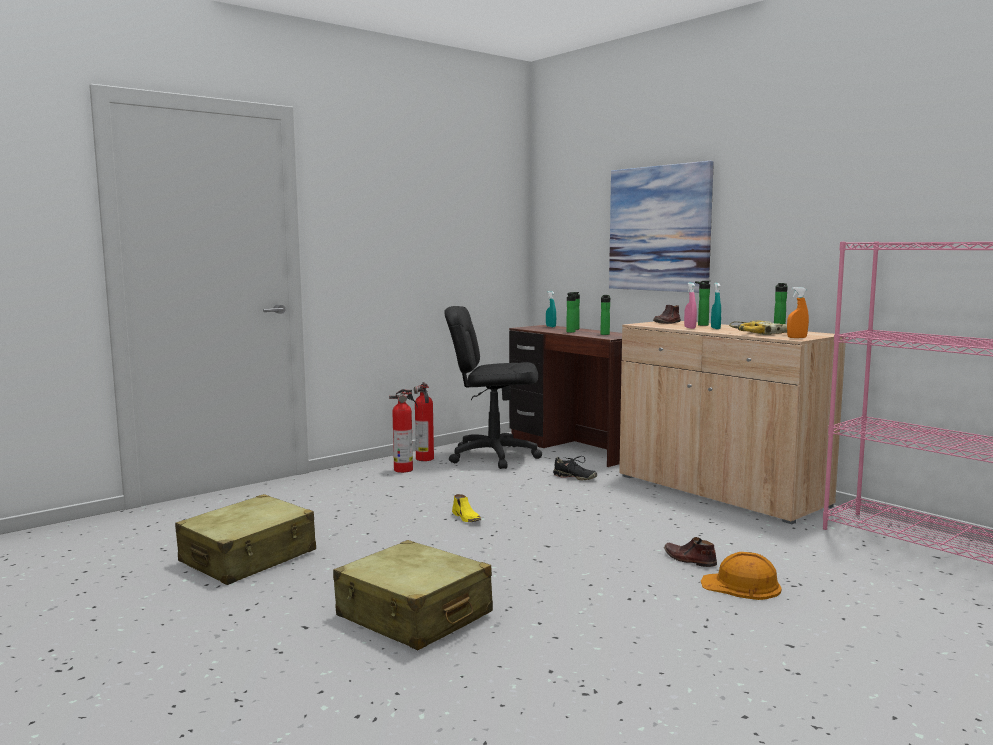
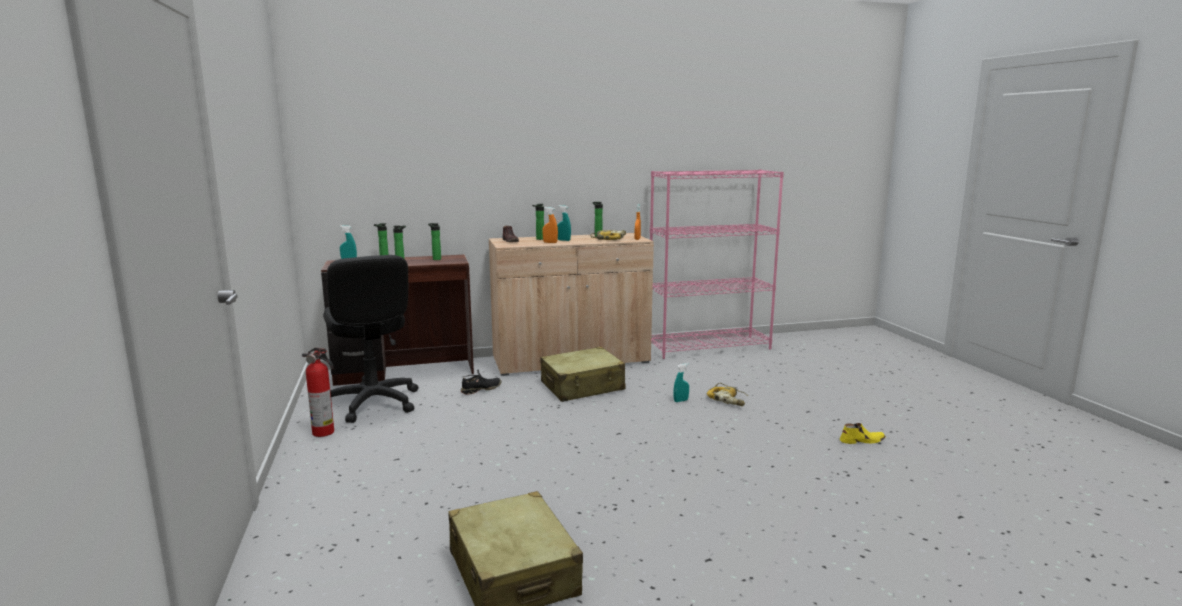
camera: 65 degrees left, 5 degrees up
(405, 469) = (344, 448): fire extinguisher -> none
(414, 615) = (713, 507): beige suitcase -> beige suitcase (582, 386)
(467, 518) = (526, 448): yellow shoe -> yellow shoe (861, 441)
(493, 456) = (372, 403): black office chair -> black office chair turned 60 degrees counterclockwise
(659, 229) = (468, 161): picture -> none
(689, 560) = (681, 401): brown shoe -> turquoise spray bottle
(690, 328) = (550, 242): pink spray bottle -> orange spray bottle
(741, 586) = (728, 399): orange hard hat -> power drill

